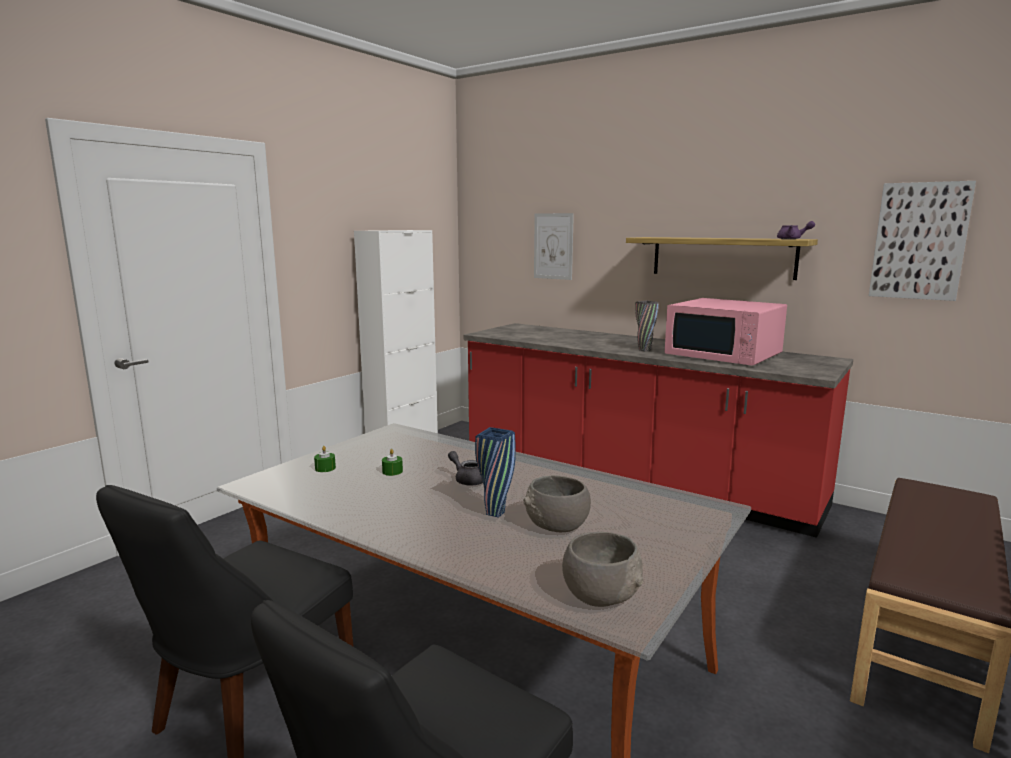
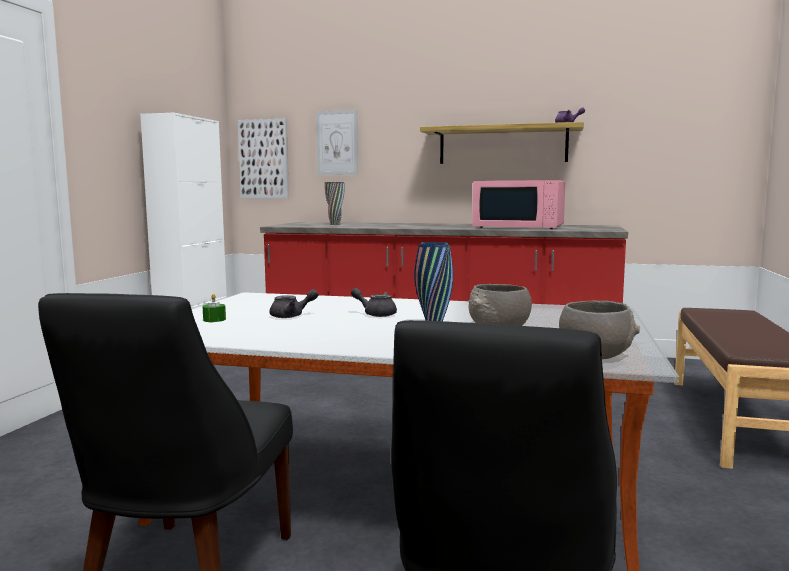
camera: 20 degrees left, 5 degrees down
(392, 471) = (291, 316): green candle -> grey teapot
(644, 350) = (450, 227): grey vase -> grey vase (335, 224)
(919, 241) = (661, 124): picture -> picture (264, 159)

